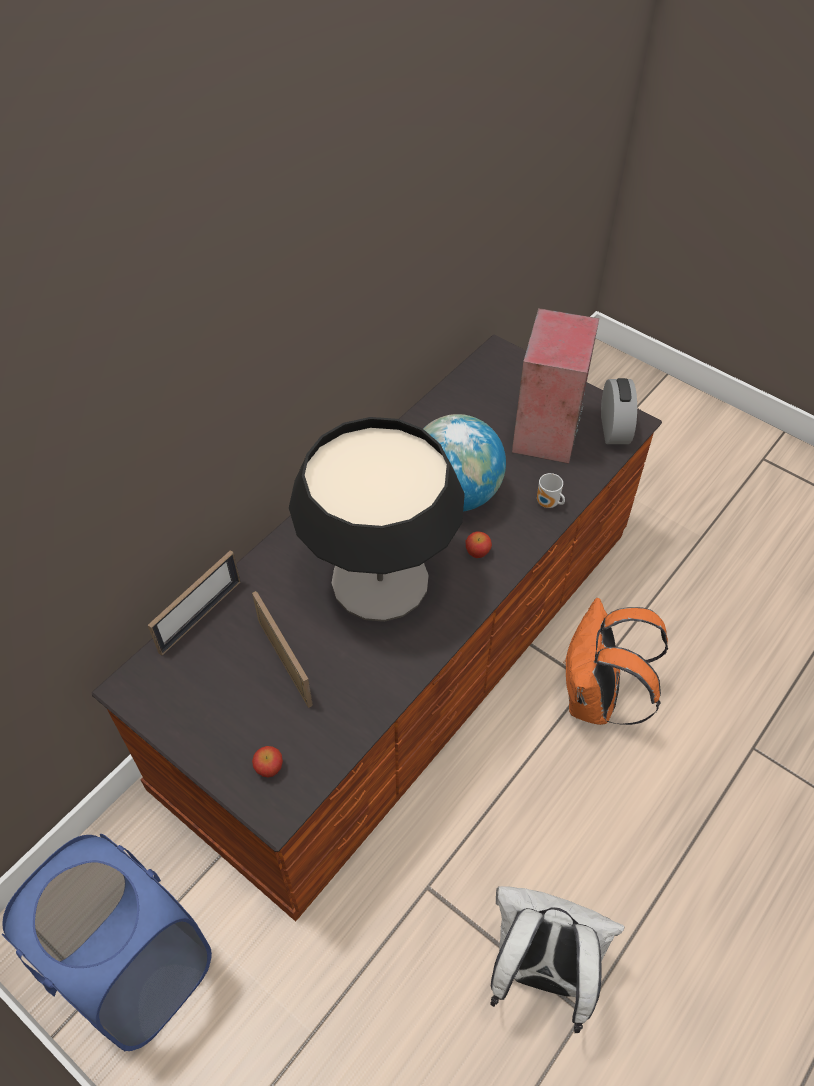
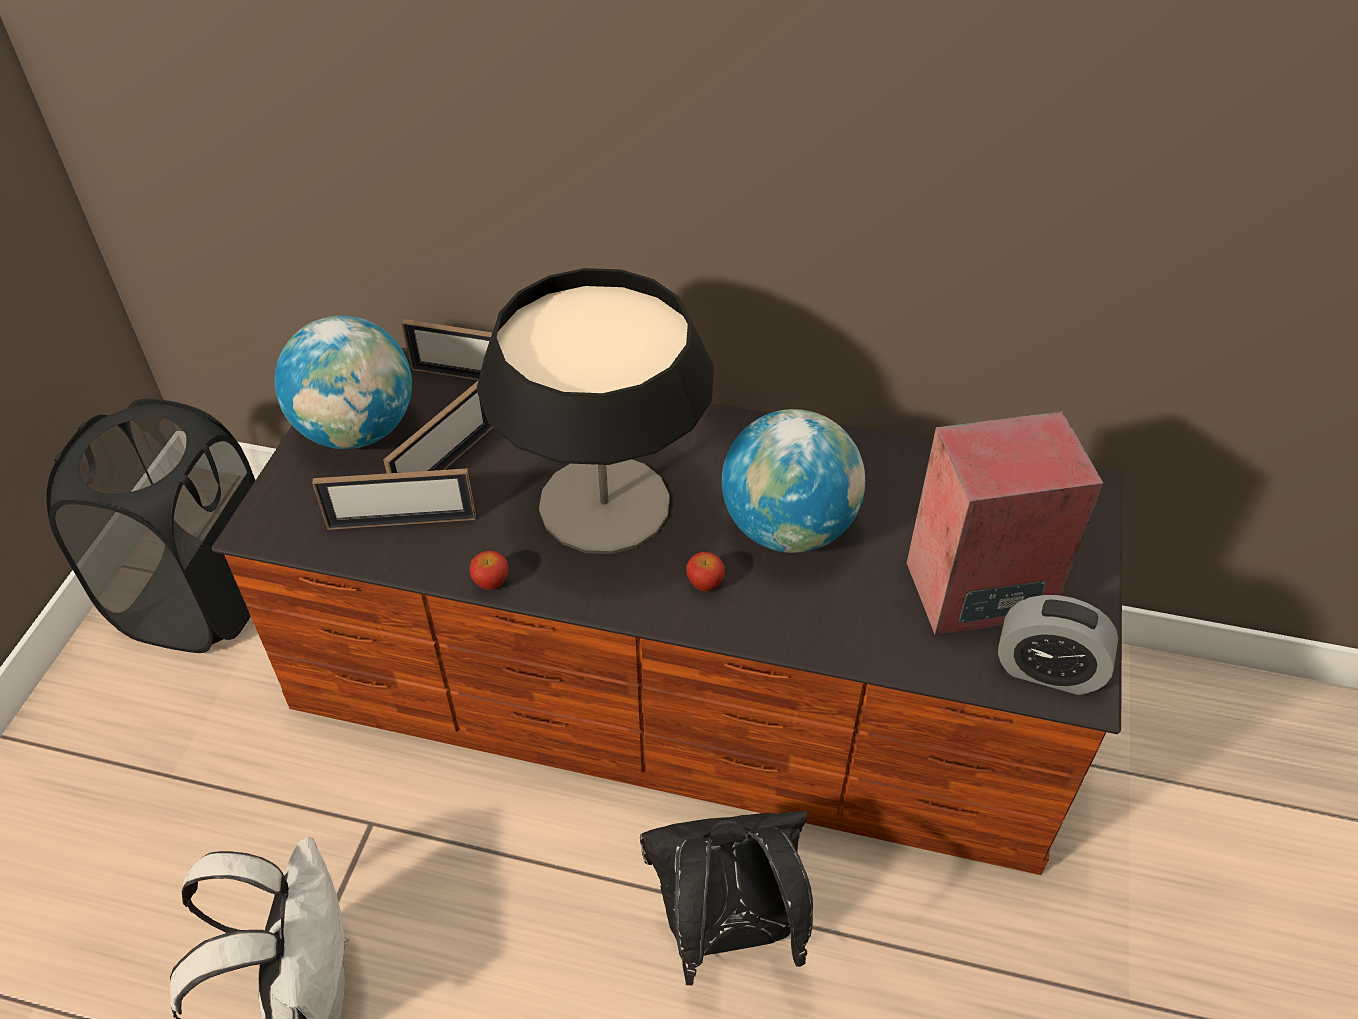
camera: 65 degrees right, 5 degrees down
(135, 970) = (201, 597): blue laundry basket -> black laundry basket
(208, 712) = (357, 430): none -> globe
(269, 768) = (306, 504): apple -> apple (491, 582)
(327, 707) = (402, 522): none -> picture frame
(548, 504) = (839, 634): mug -> none
(595, 699) = (727, 932): orange backpack -> black backpack
(614, 429) = (1047, 670): alarm clock -> alarm clock turned 45 degrees clockwise

